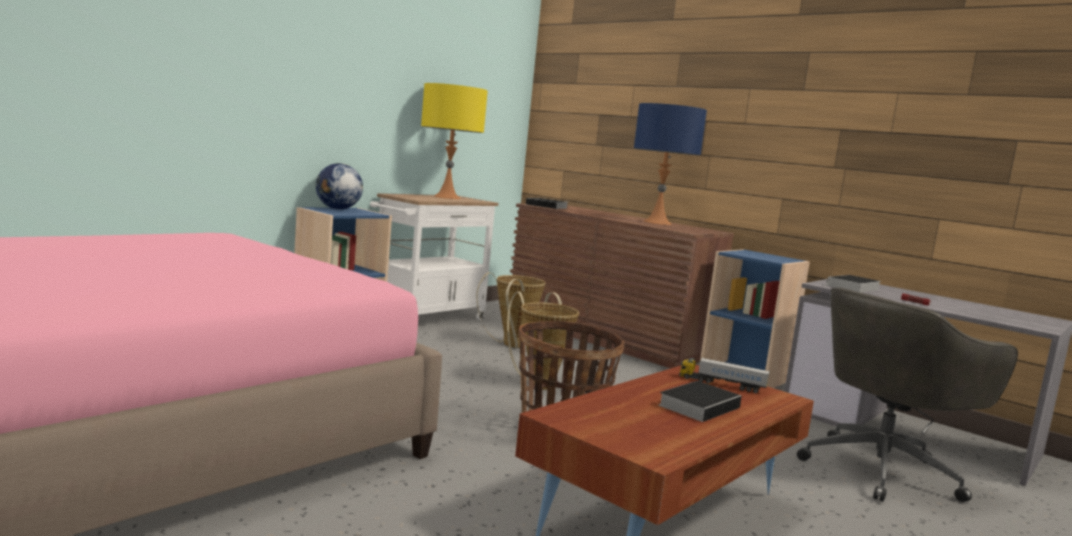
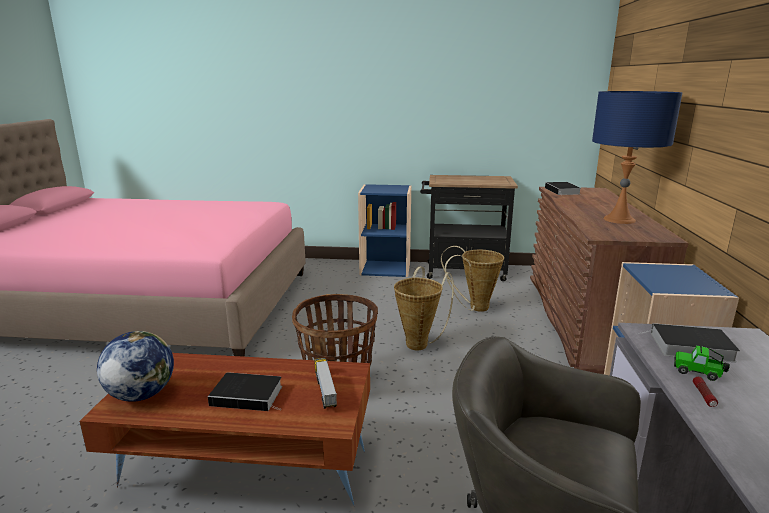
camera: 55 degrees right, 10 degrees up
(337, 209) = (387, 186): globe -> globe (141, 395)
(425, 319) = (462, 272): white cart -> black cart
(447, 197) = (483, 179): yellow table lamp -> none
(887, 295) = (699, 373): none -> toy car

